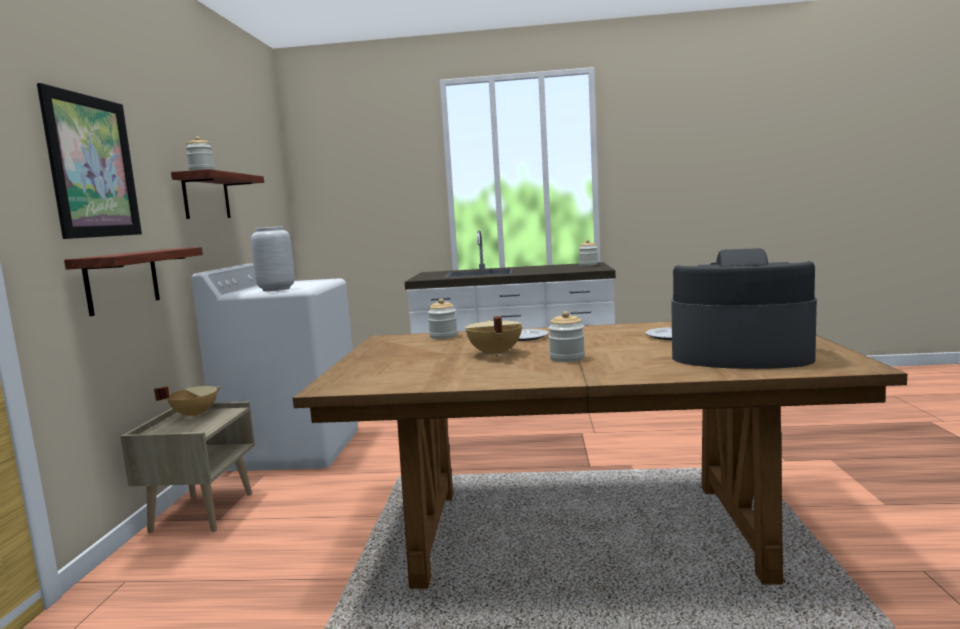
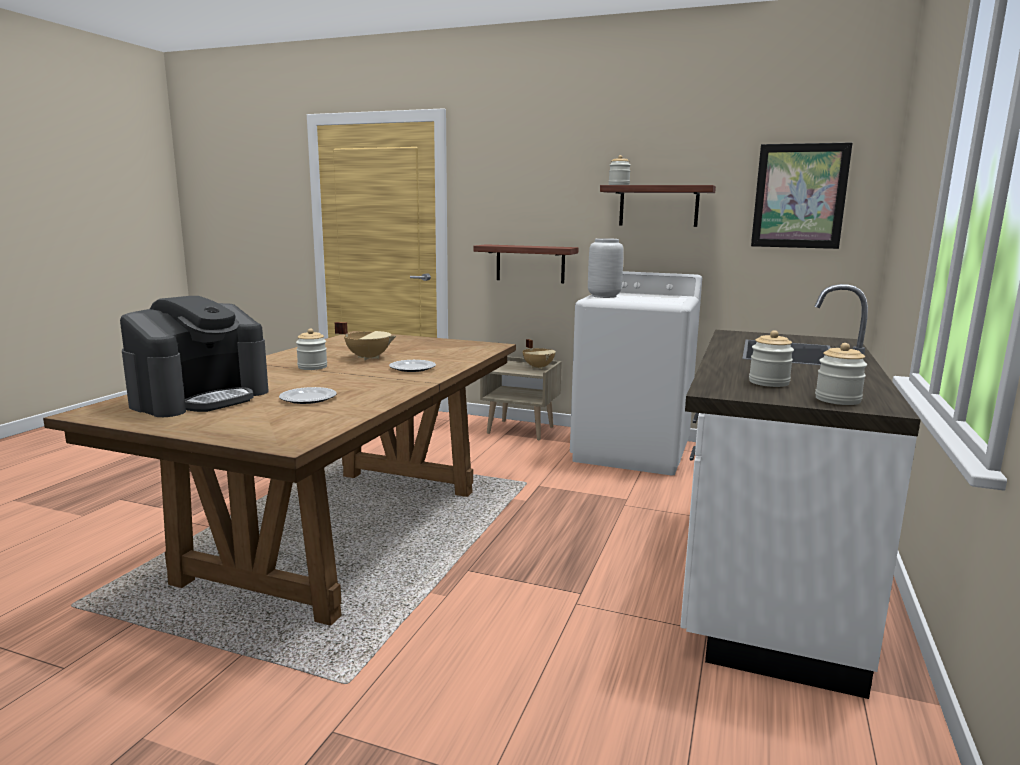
camera: 105 degrees right, 5 degrees up
(92, 167) = (520, 188): picture -> picture (799, 196)
(443, 336) = (468, 355): jar -> jar (768, 382)

